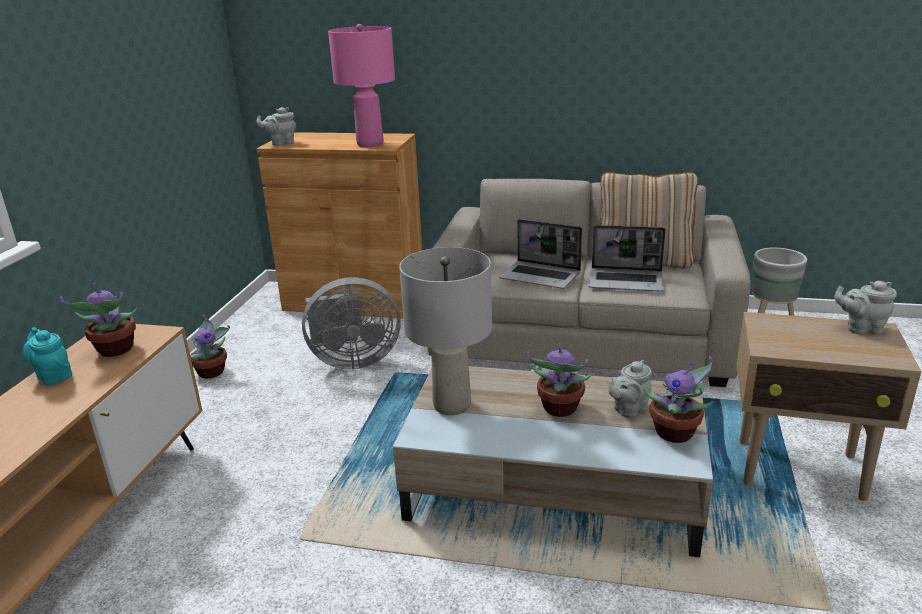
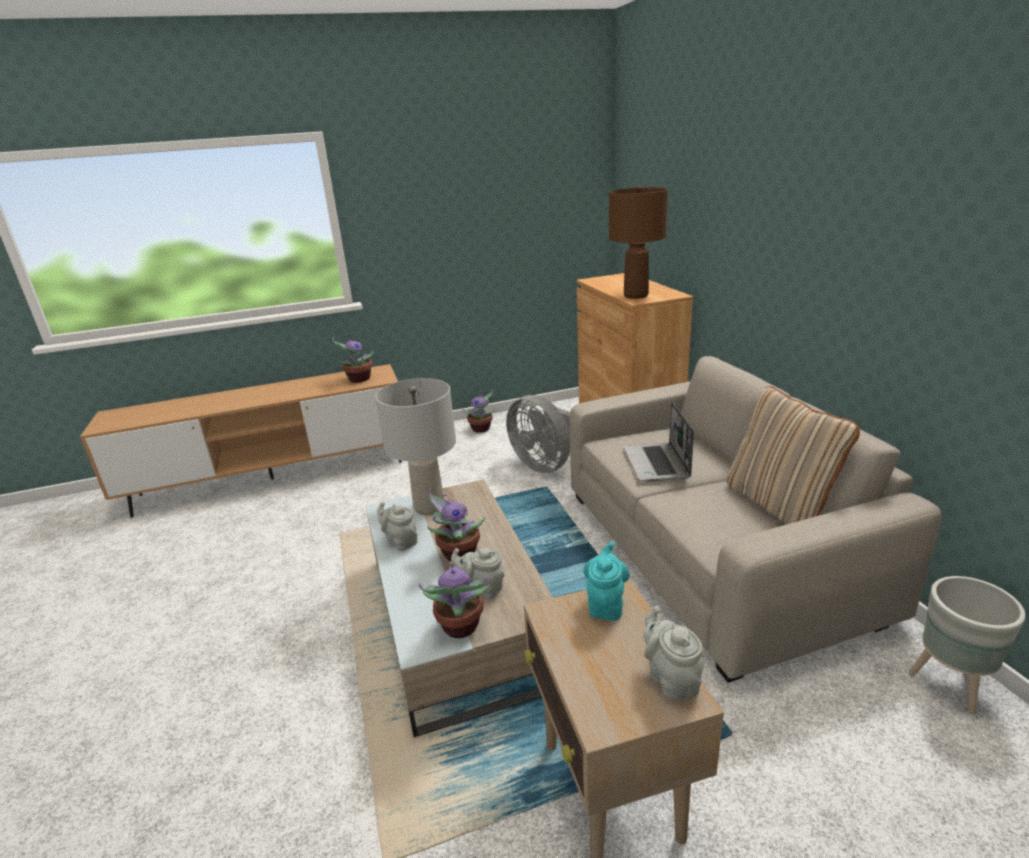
camera: 60 degrees right, 0 degrees up
(53, 376) = (323, 379): turquoise teapot -> turquoise teapot (606, 604)
(281, 143) = (596, 280): grey teapot -> grey teapot (400, 542)
(370, 144) = (636, 295): pink table lamp -> brown table lamp
(627, 281) = (706, 508): laptop -> none

